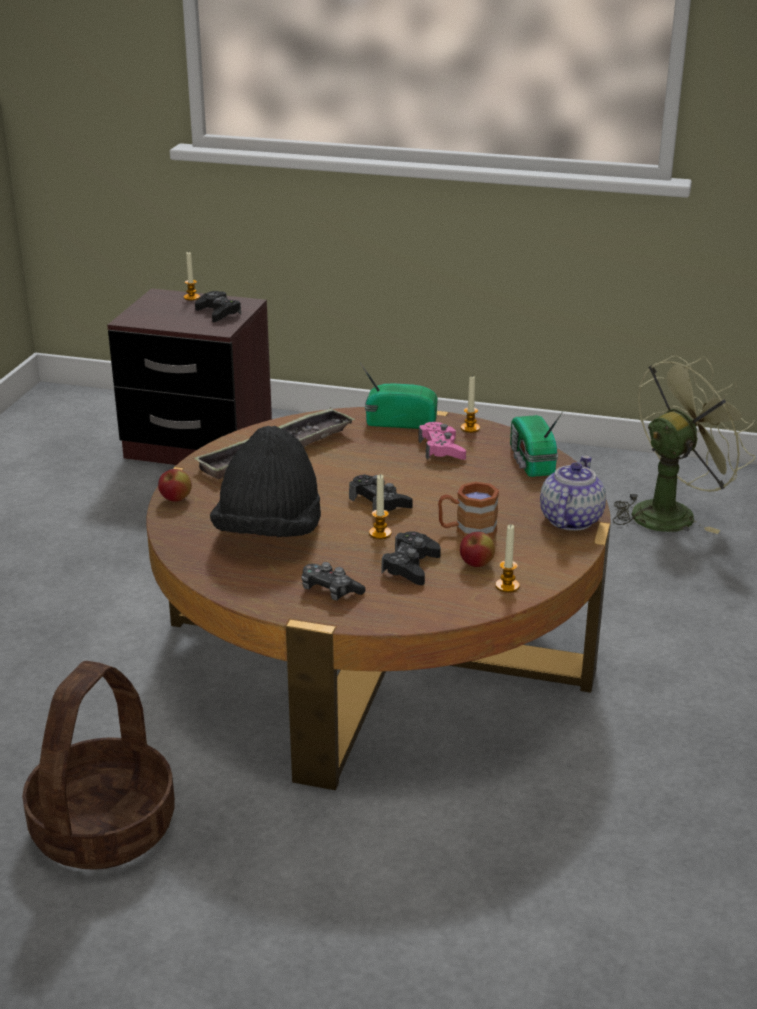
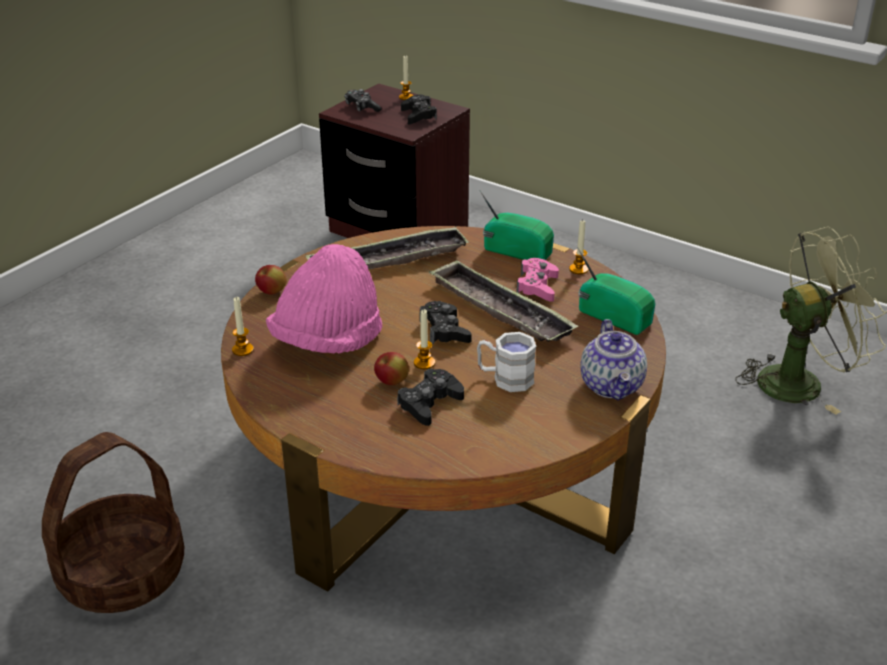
camera: 20 degrees right, 5 degrees up
(269, 533) = (328, 342): black hat -> pink hat
(330, 590) = (341, 412): game controller -> game controller (361, 107)
(420, 475) = (500, 310): none -> tray
(467, 532) = (505, 378): brown mug -> white mug
(476, 564) = (491, 415): apple -> apple (392, 382)
(507, 586) = (505, 444): candle -> candle (242, 350)
(530, 462) = (613, 316): radio -> radio turned 120 degrees clockwise
(570, 519) = (612, 386): teapot -> teapot turned 135 degrees clockwise

